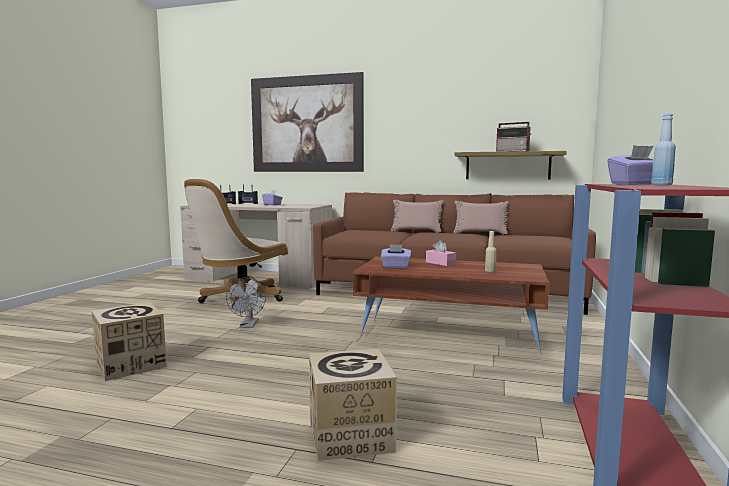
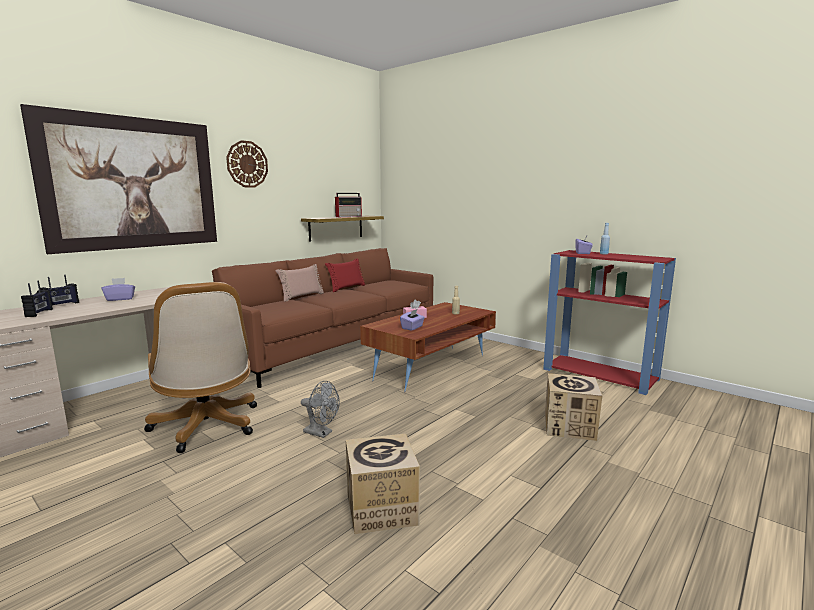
camera: 65 degrees left, 5 degrees up
(400, 101) = (247, 164): none -> wall clock
(480, 233) = (346, 288): beige pillow -> red pillow

